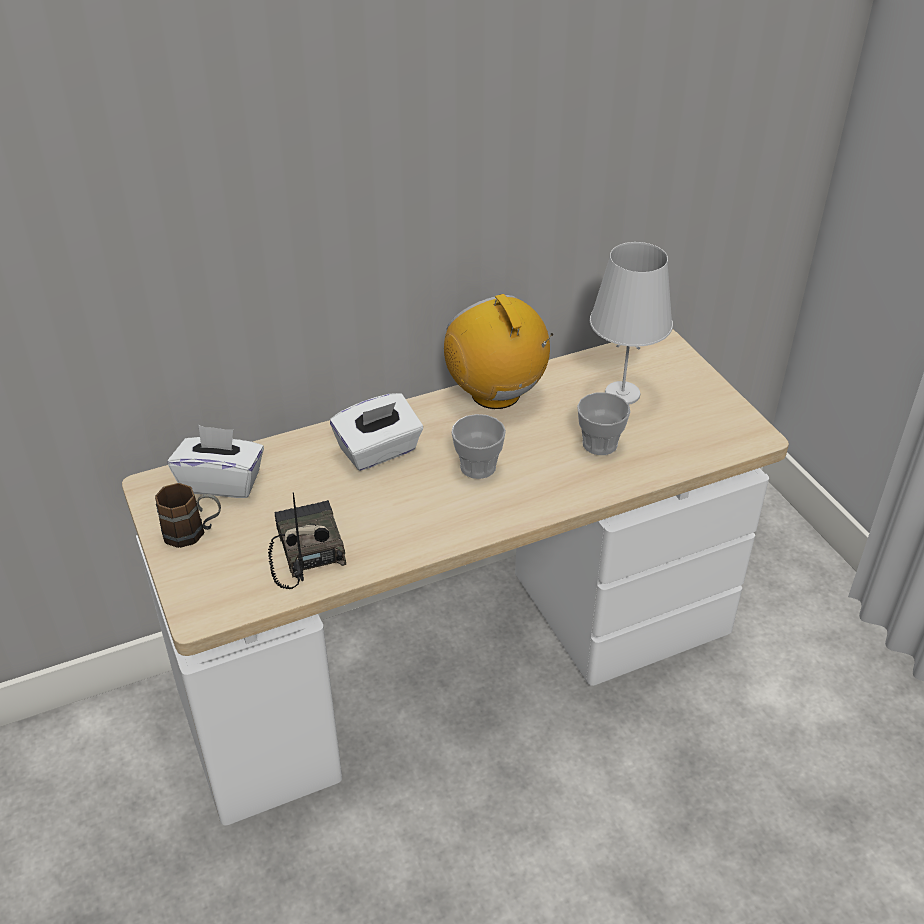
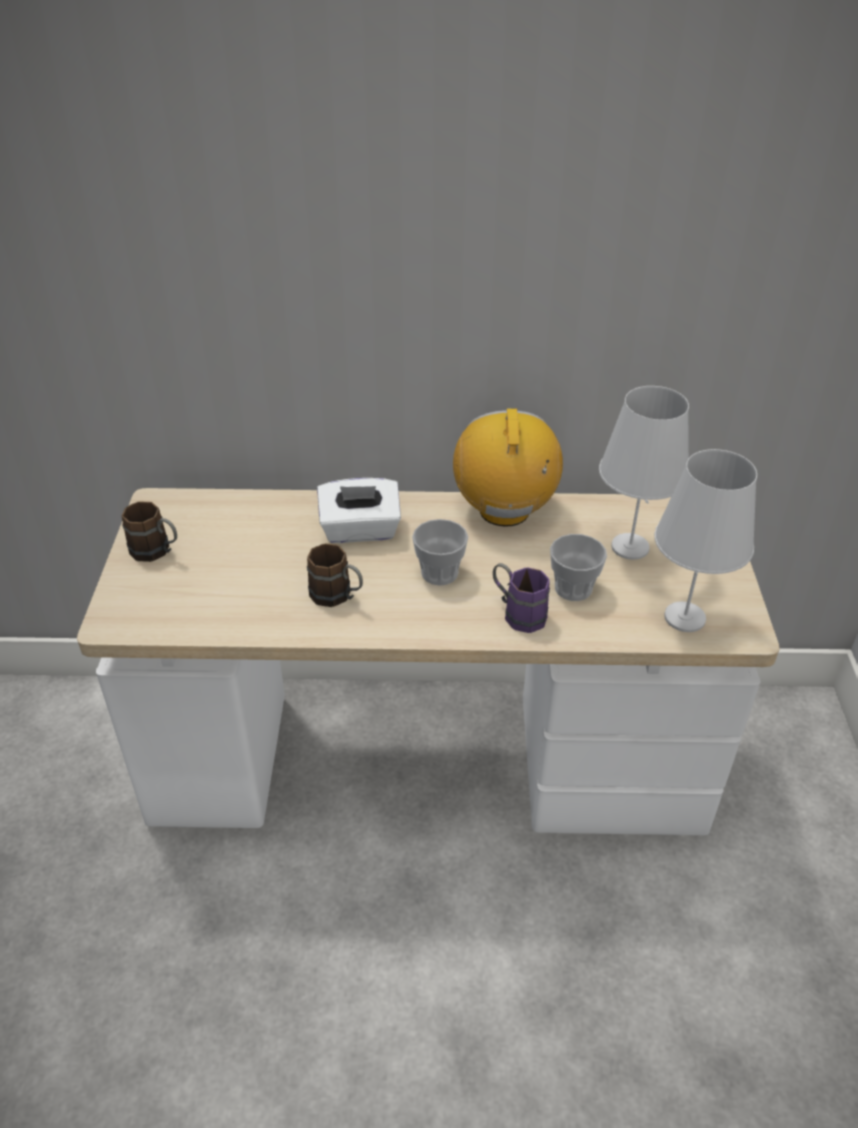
camera: 25 degrees right, 0 degrees up
(222, 482) = (210, 516): white tissue box -> none
(305, 551) = (234, 599): radio -> none
(402, 517) = (338, 597): none -> brown mug
(568, 480) = (517, 613): none -> purple mug
(703, 439) = (684, 617): none -> white table lamp

